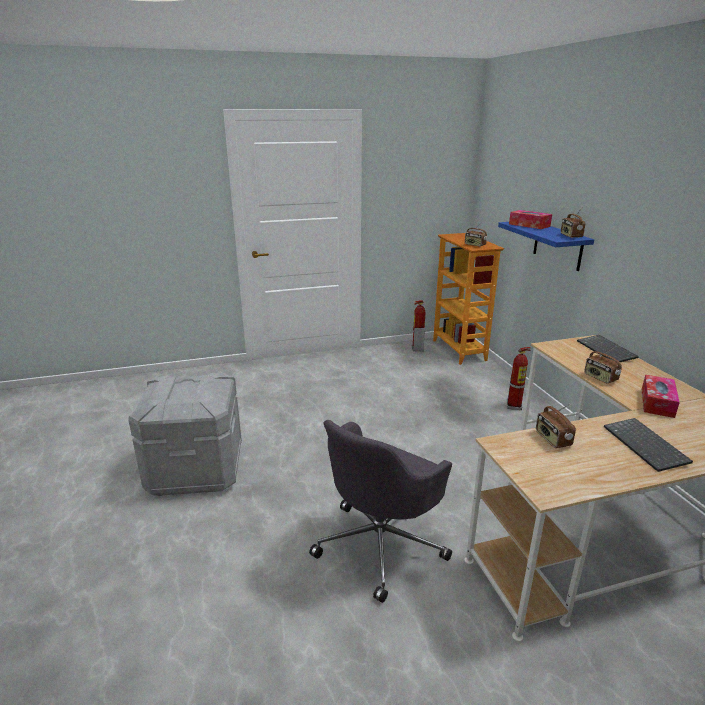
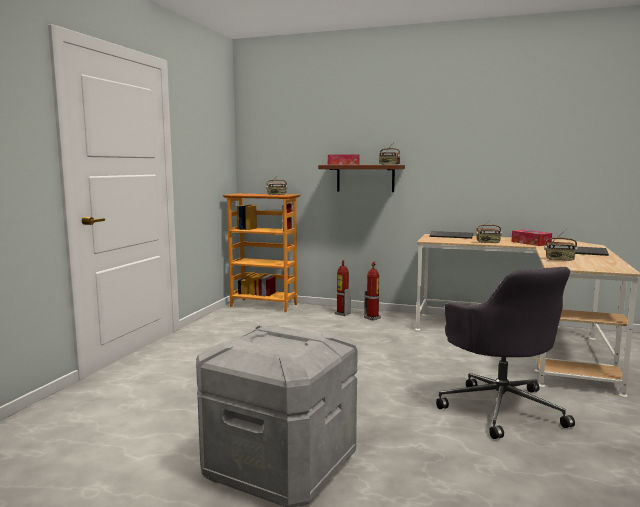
camera: 55 degrees left, 15 degrees down
(417, 349) = (231, 314): fire extinguisher -> fire extinguisher (342, 314)
(557, 245) = (365, 178): blue shelf -> brown shelf

